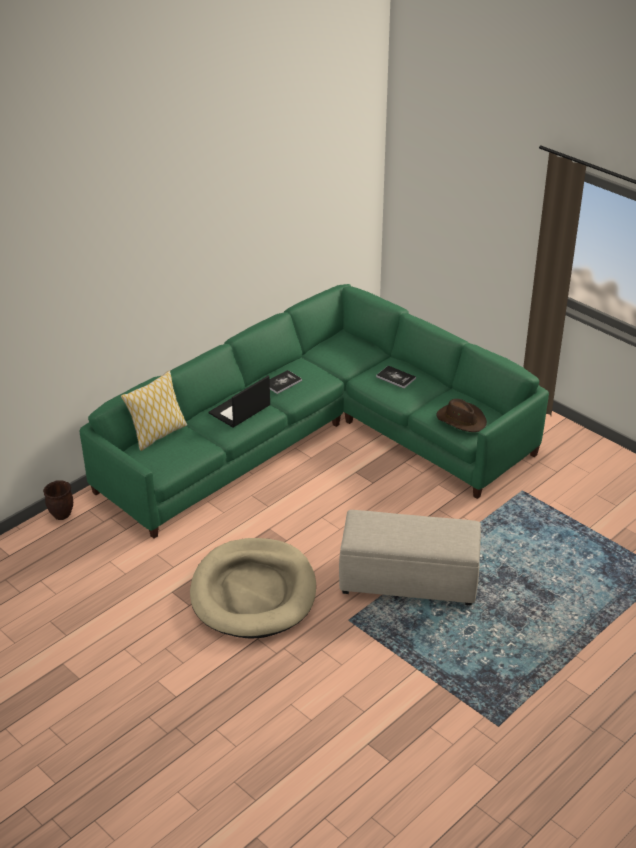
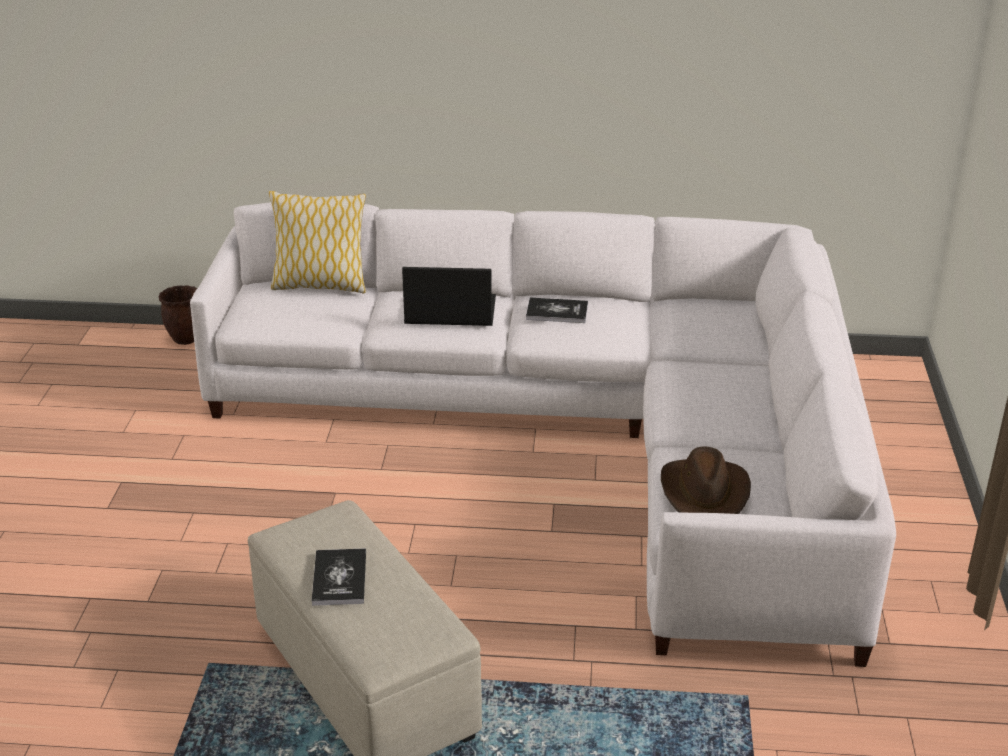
camera: 50 degrees right, 5 degrees down
(253, 592) = (185, 546): beige dog bed -> none
(317, 437) = (583, 435): green sofa -> white sofa
(396, 377) = (715, 388): book -> book (339, 578)

